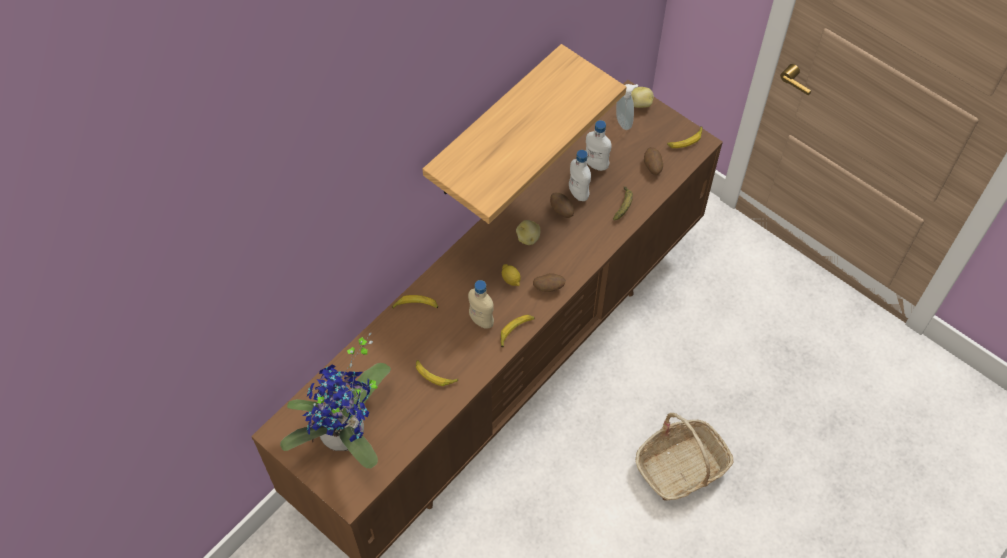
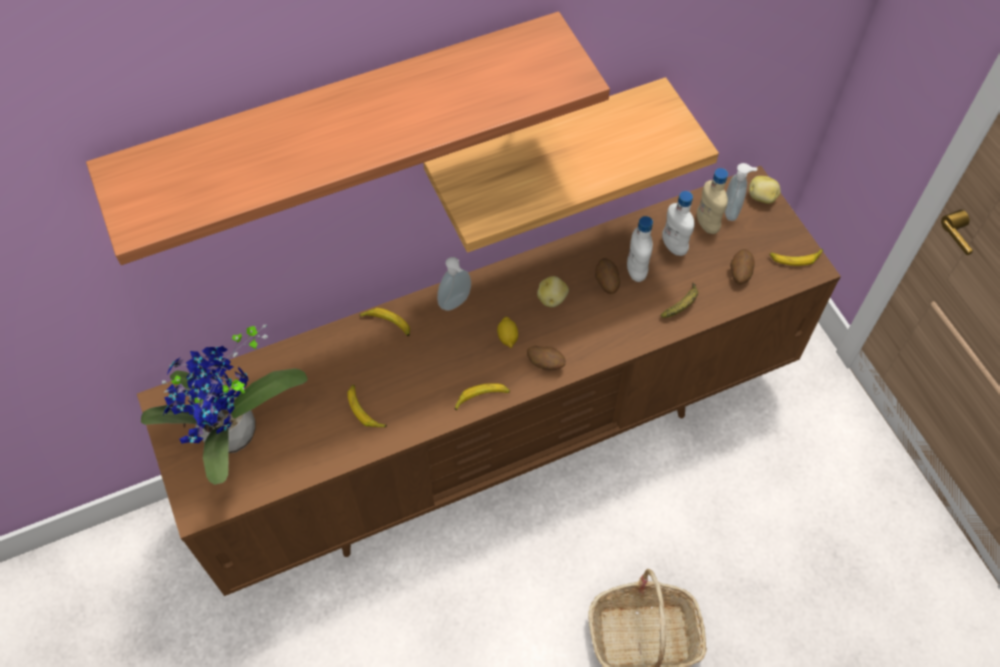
camera: 25 degrees right, 0 degrees up
(374, 161) = (340, 118): none -> shelf
(459, 270) = (456, 303): none -> soap dispenser
(481, 320) = (449, 370): beige bottle -> beige bottle (707, 224)

